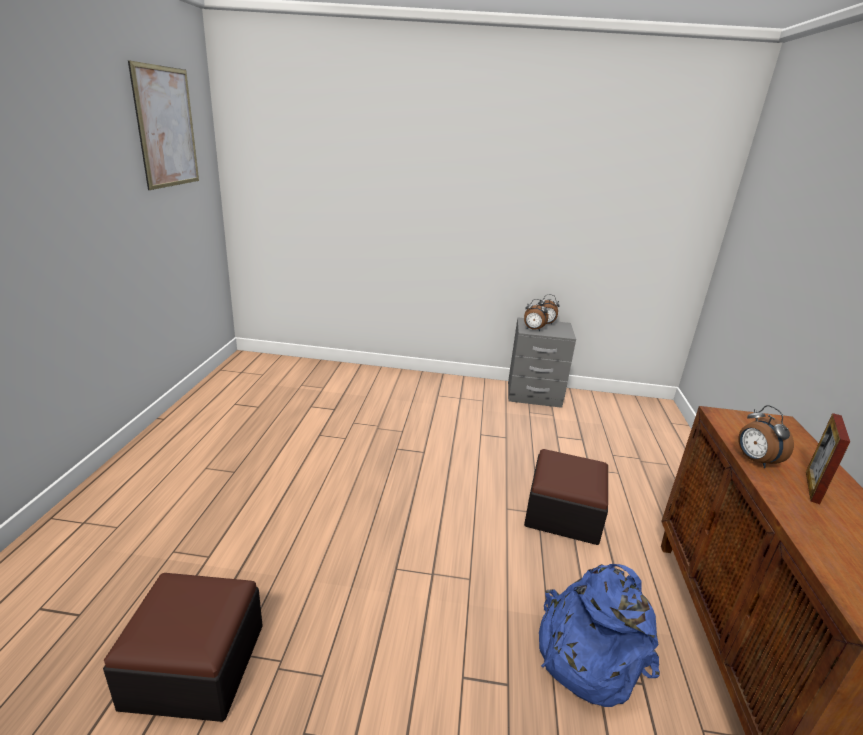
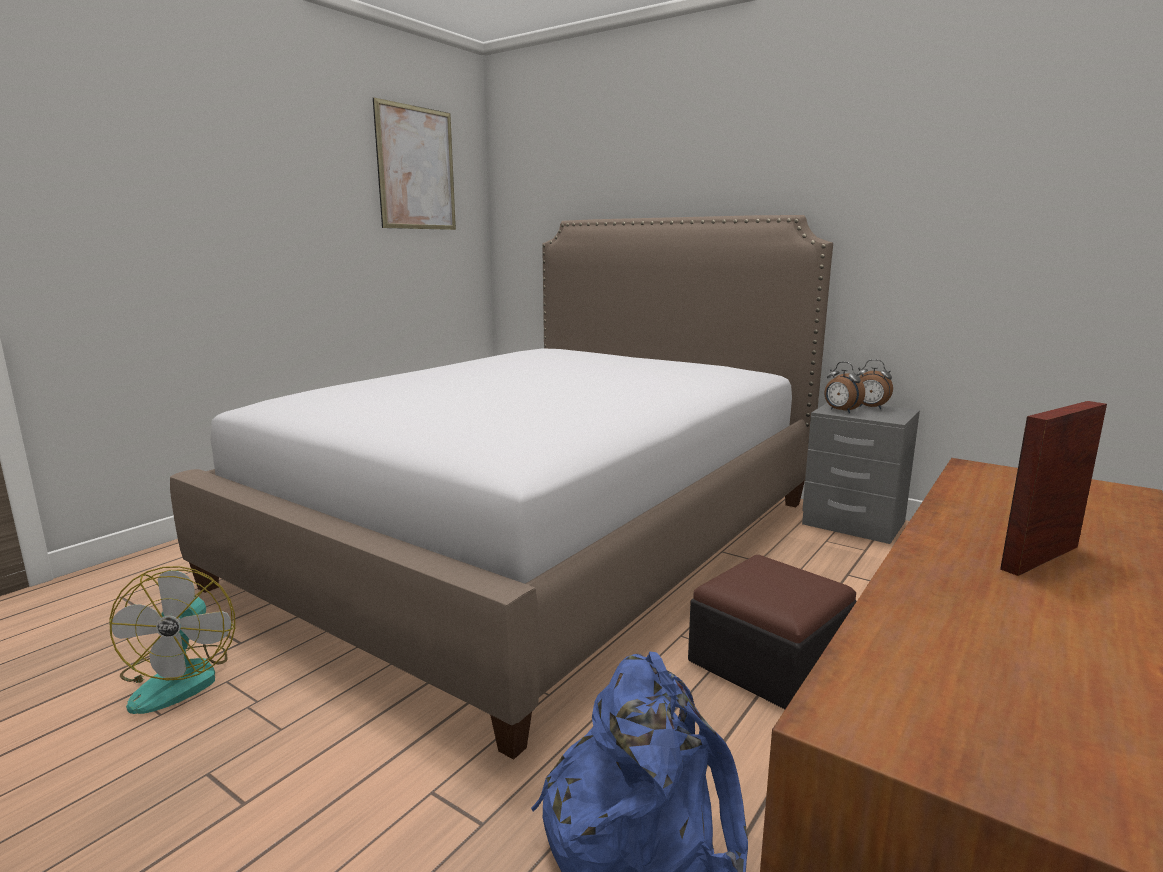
camera: 30 degrees right, 10 degrees down
(195, 665) = (182, 677): ottoman -> fan
(362, 451) = (543, 540): none -> bed
(755, 460) = (957, 515): alarm clock -> none

